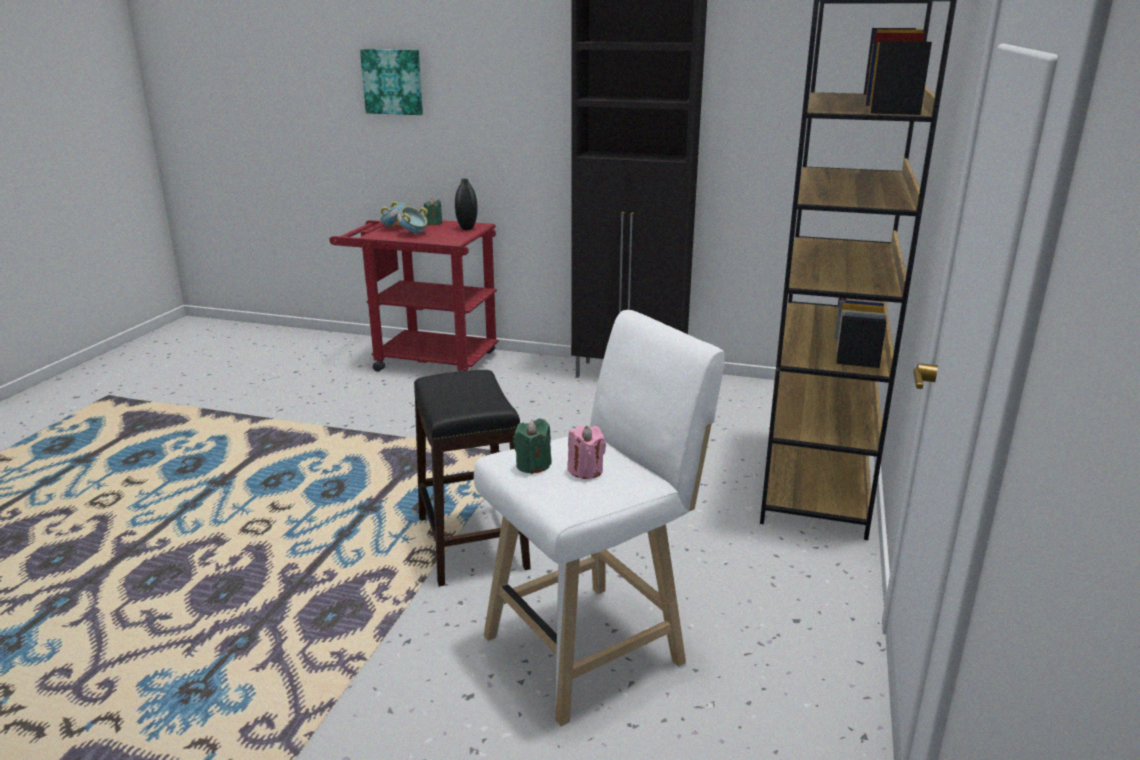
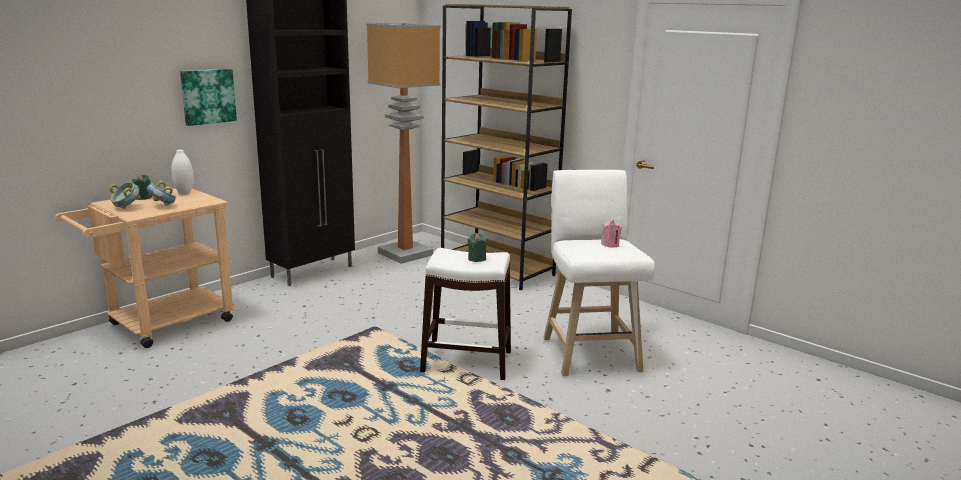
camera: 65 degrees left, 5 degrees down
(393, 81) = (68, 71): picture -> picture (207, 96)
(425, 360) = (161, 325): red cart -> beige cart
(467, 228) = (184, 193): black vase -> white vase
(473, 542) = (466, 361): black stool -> white stool
(533, 465) = (597, 252): green candle -> green candle (477, 259)
(766, 404) = (405, 253): none -> floor lamp

